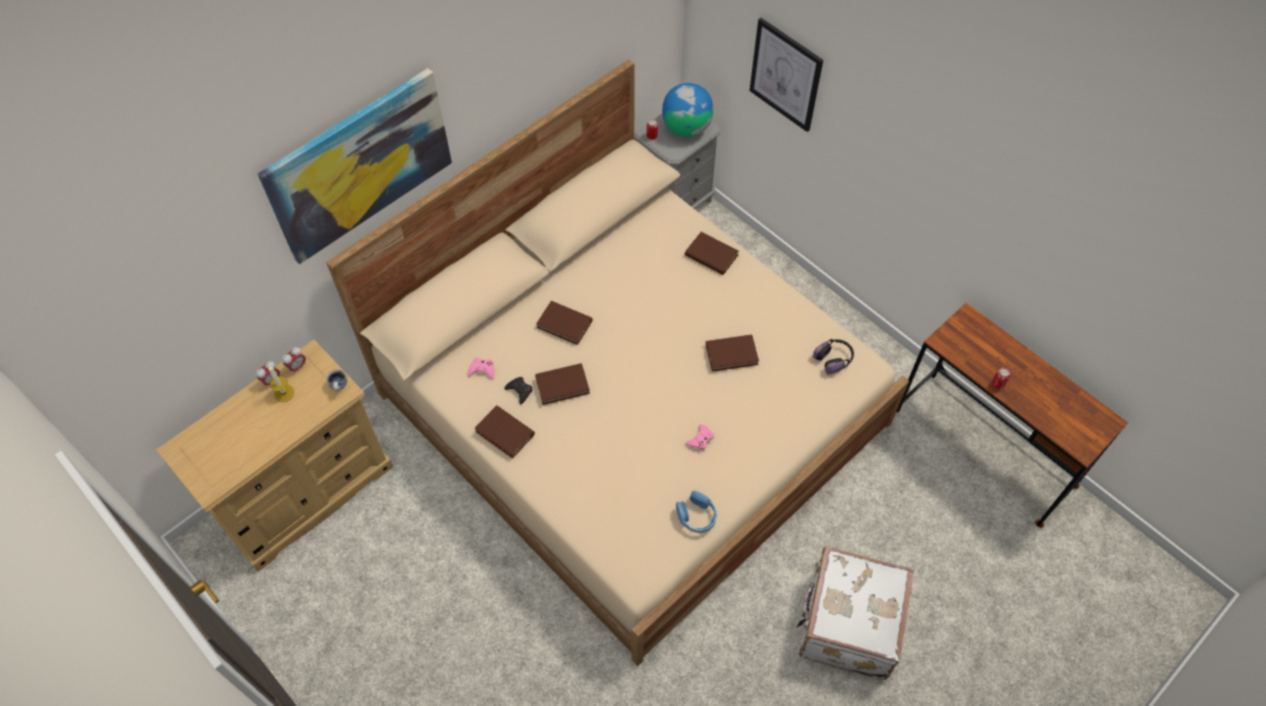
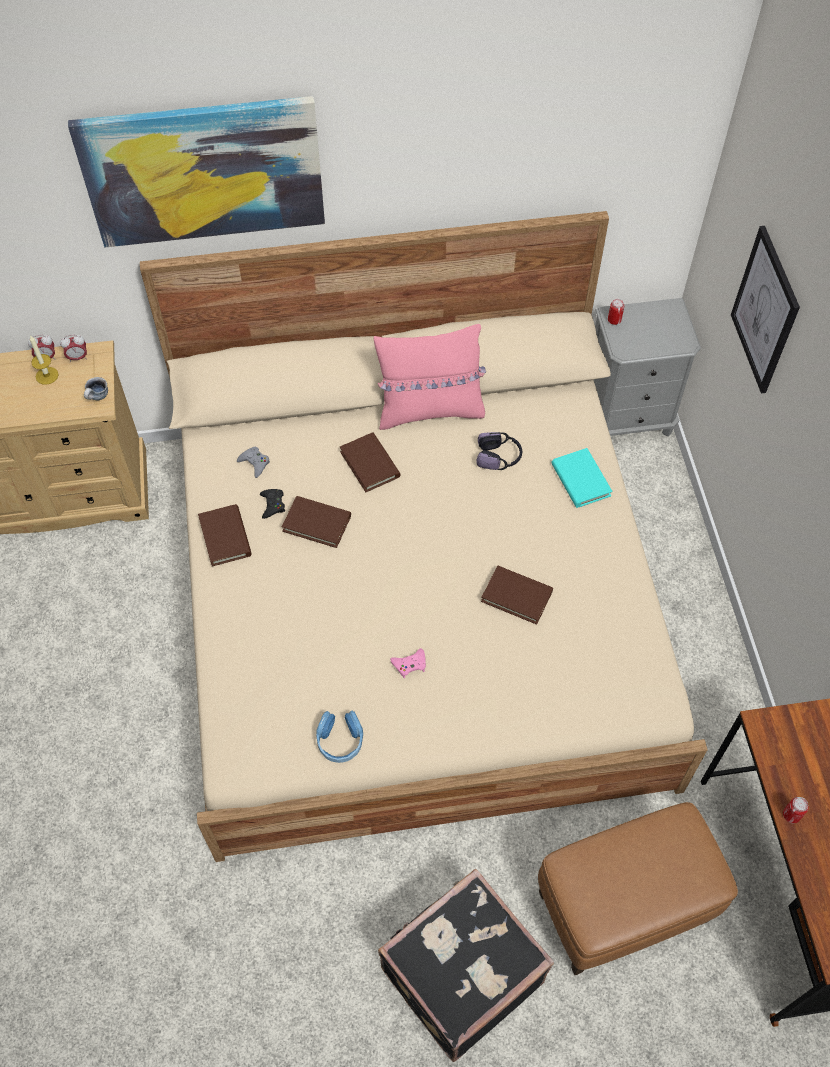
camera: 35 degrees right, 0 degrees up
(482, 370) = (255, 463): pink game controller -> grey game controller
(575, 264) = (430, 410): none -> pink pillow
(686, 127) = (660, 330): globe -> none
(711, 255) = (580, 480): brown book -> turquoise book
(834, 359) = (626, 670): headphones -> headphones (499, 457)
(847, 625) = (459, 973): white suitcase -> black suitcase
(909, 516) = (623, 906): none -> brown ottoman

